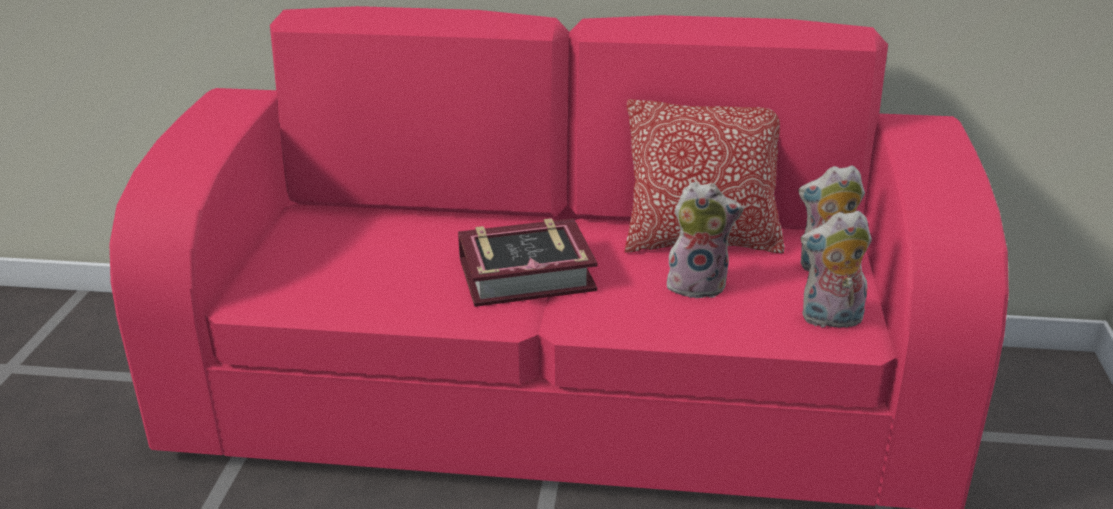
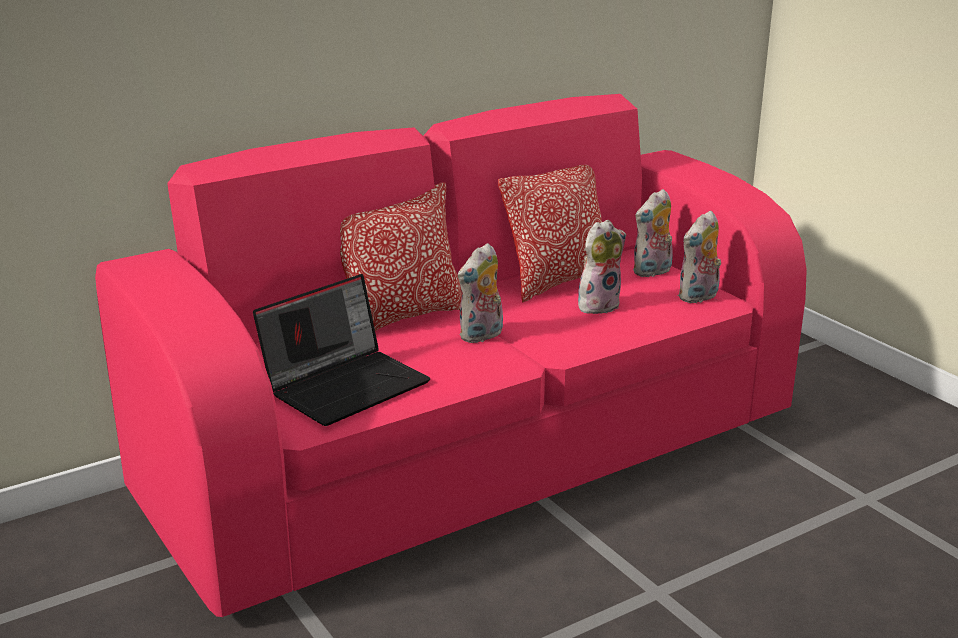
camera: 40 degrees left, 5 degrees down
(335, 275) = (346, 385): none -> laptop
(490, 225) = (402, 317): none -> pillow
(526, 274) = (482, 336): book -> plush toy

